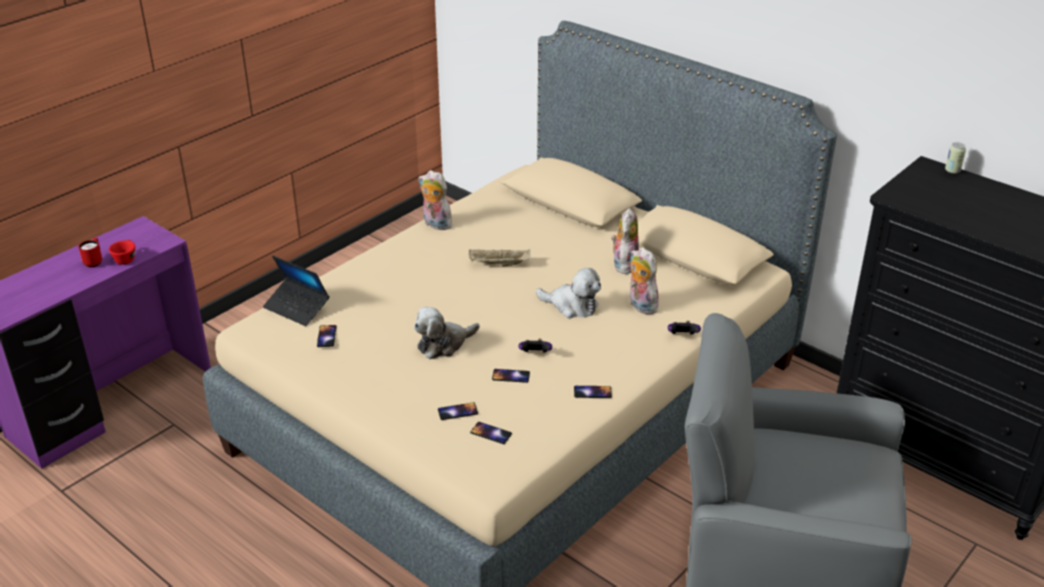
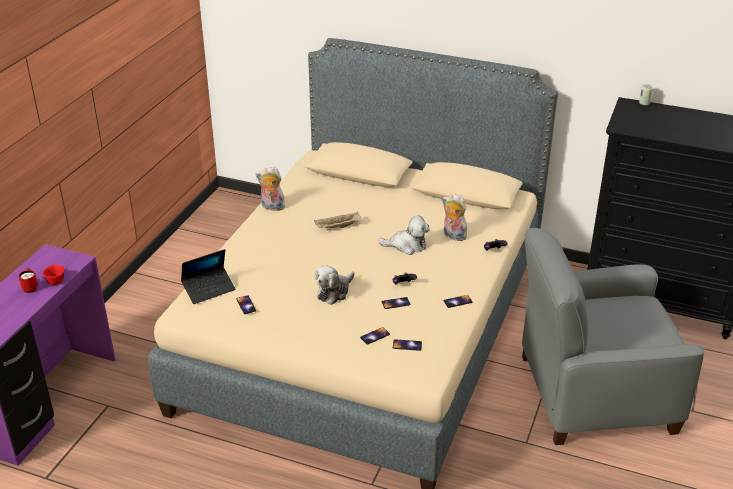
camera: 20 degrees left, 0 degrees up
(297, 308) = (209, 289): laptop -> laptop turned 45 degrees counterclockwise
(624, 264) = (424, 209): plush toy -> none

